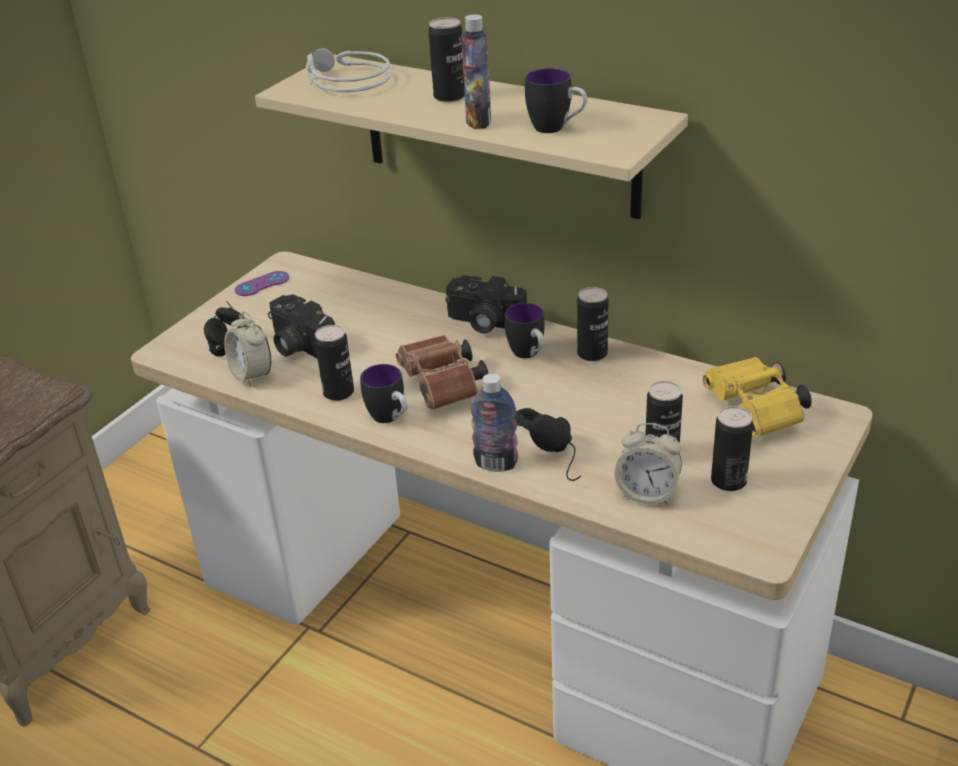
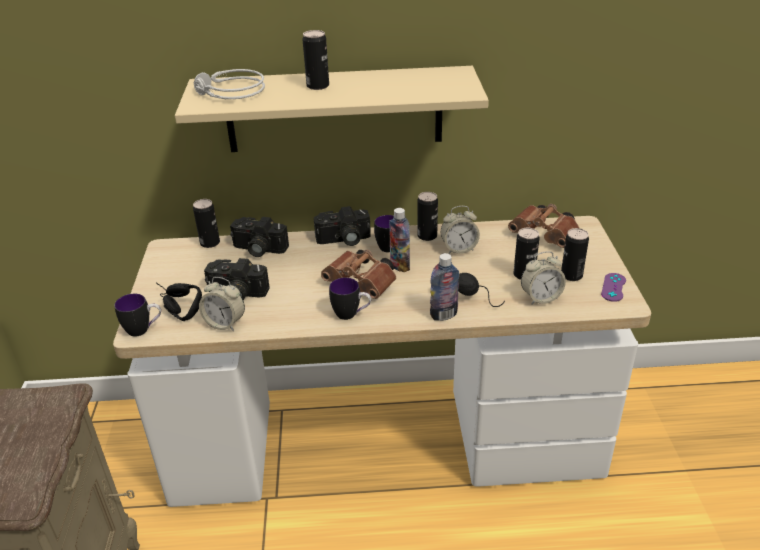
camera: 35 degrees left, 0 degrees up
(262, 284) = (162, 265): purple game controller -> purple game controller (613, 287)
(338, 392) = (299, 312): can -> can (210, 243)
(376, 300) = (258, 249): none -> camera
(478, 121) = (360, 95): bottle -> bottle (399, 266)
(556, 129) = (414, 89): mug -> mug (144, 330)
(614, 386) = (459, 249): none -> alarm clock
(757, 412) = (545, 236): yellow binoculars -> brown binoculars

